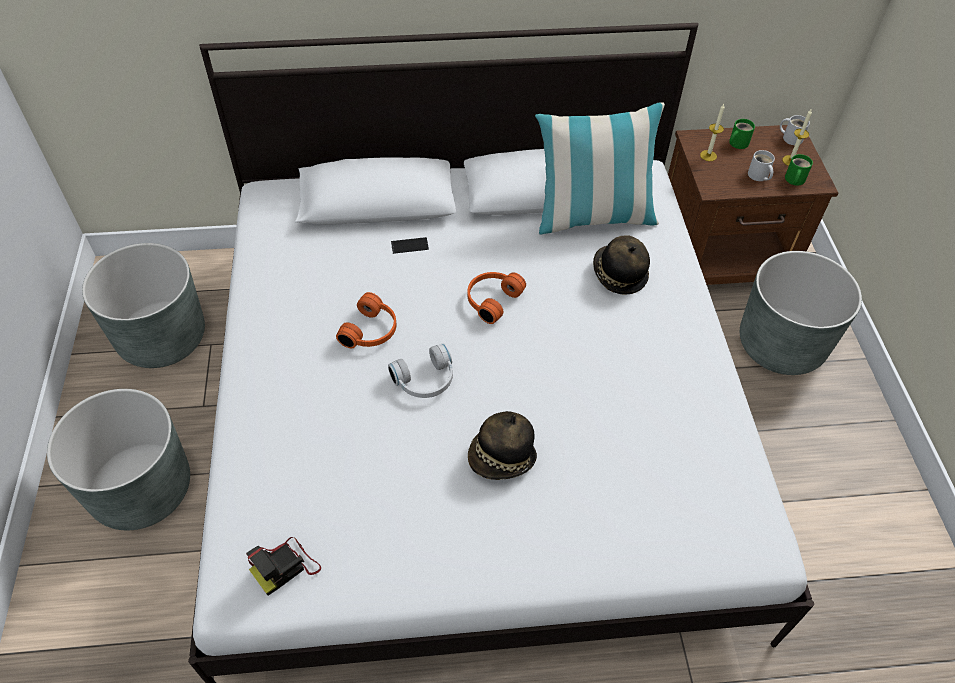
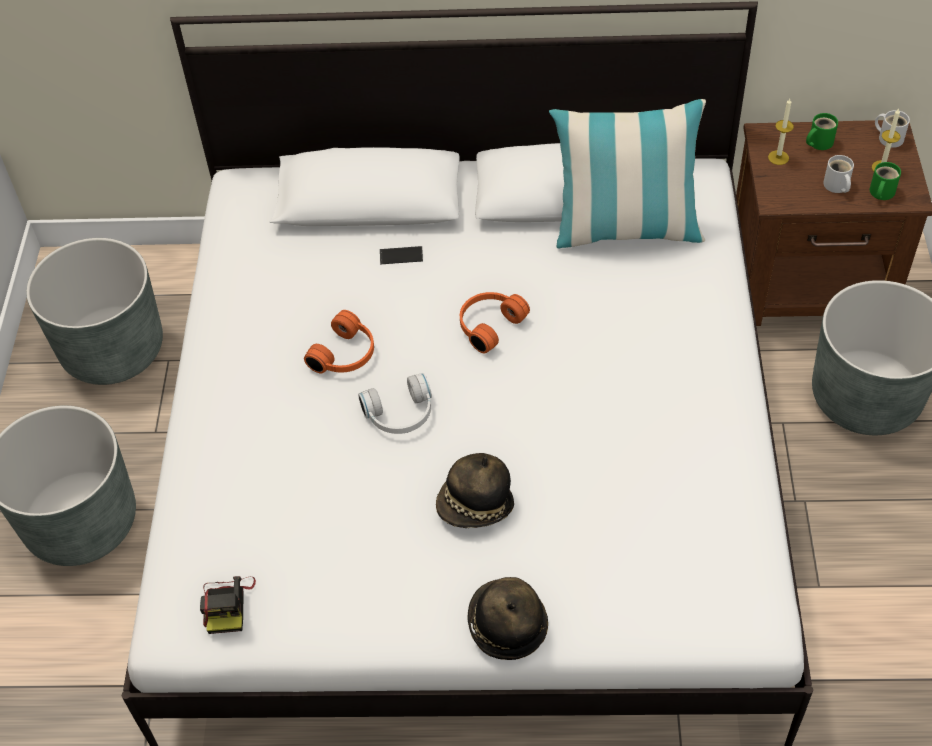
camera: 10 degrees right, 0 degrees up
(285, 567) = (227, 604): camera -> camera turned 60 degrees counterclockwise
(618, 274) = (644, 302): hat -> hat (506, 624)

